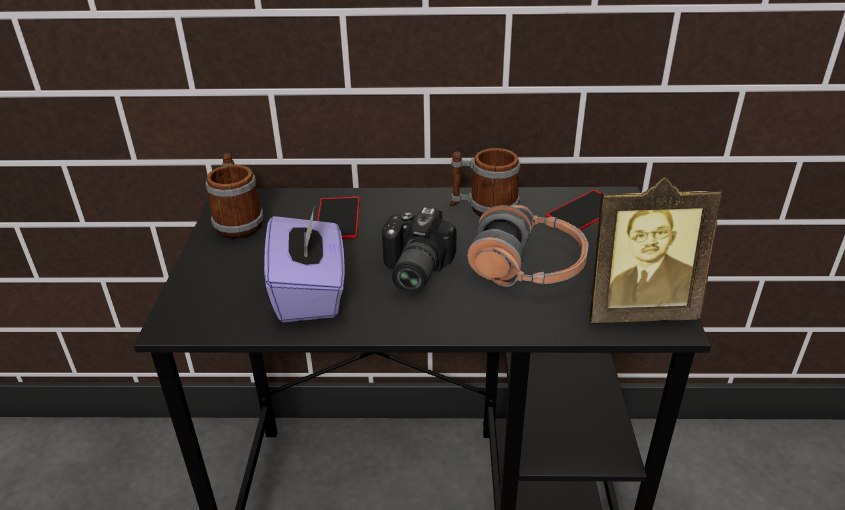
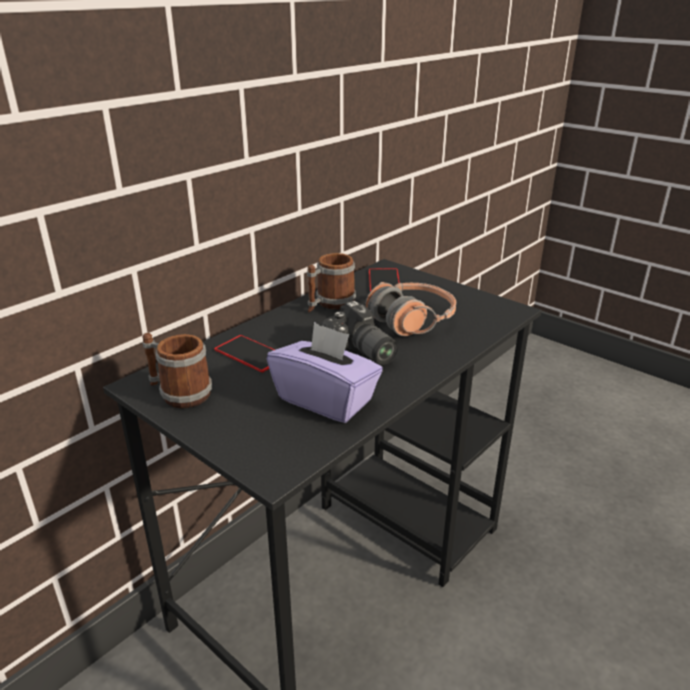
camera: 50 degrees left, 5 degrees down
(637, 309) = (491, 311): picture frame -> none

